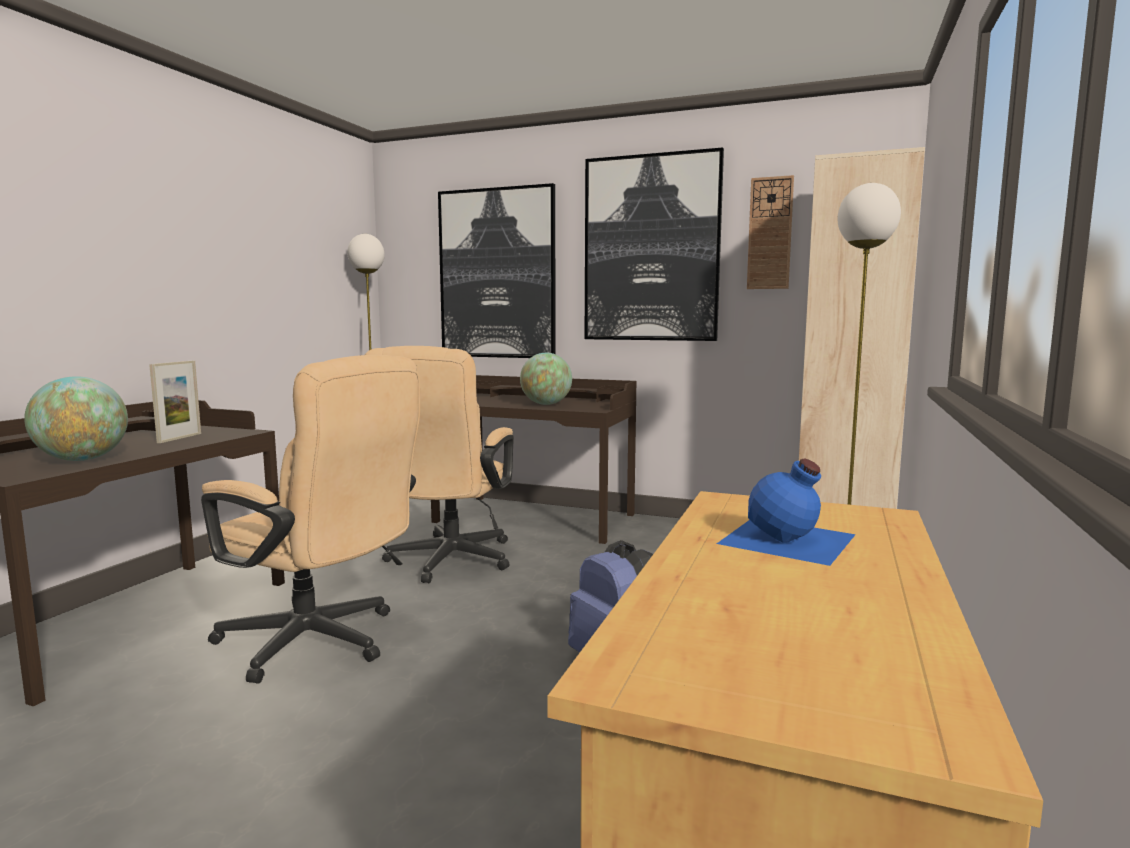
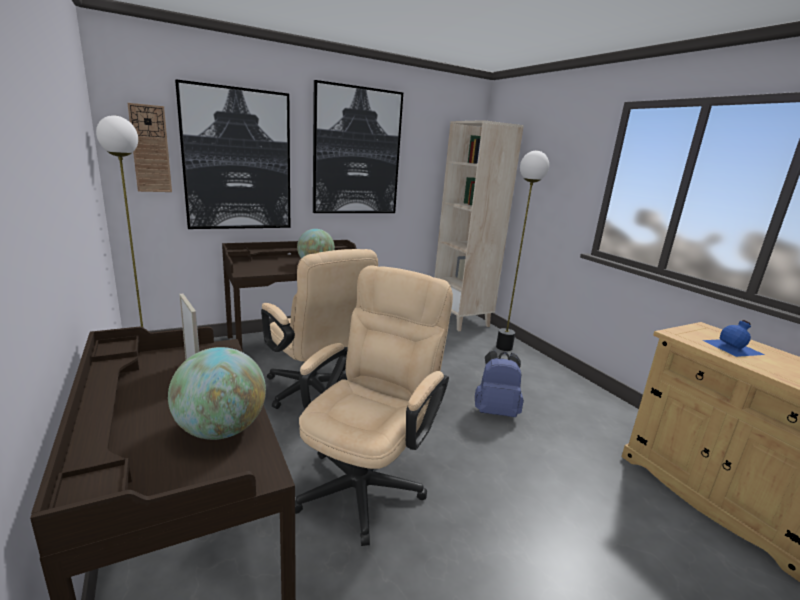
camera: 50 degrees left, 10 degrees up
(320, 643) = (367, 479): beige office chair -> beige office chair turned 45 degrees counterclockwise
(770, 233) = (422, 150): wall clock -> wall clock (150, 149)

